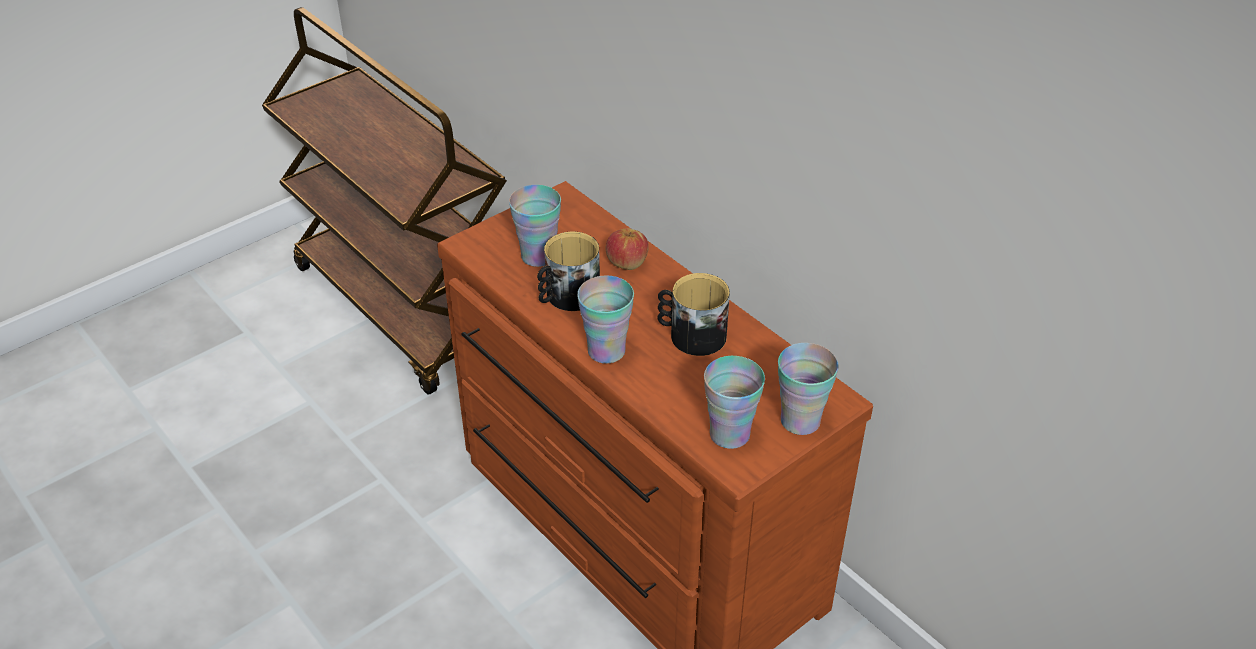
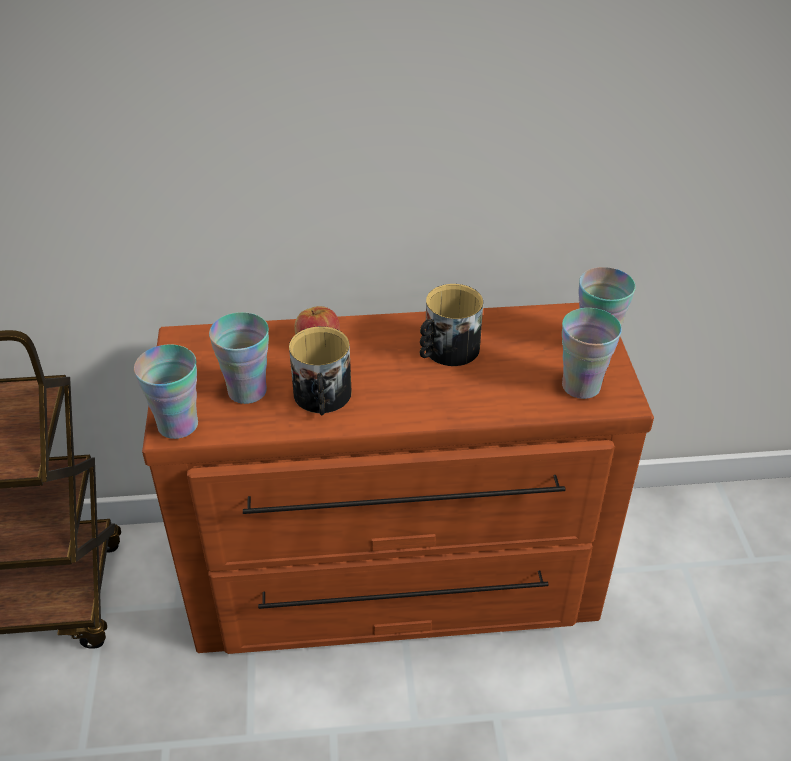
camera: 55 degrees left, 0 degrees up
(606, 351) = (418, 408): cup -> cup (178, 425)

